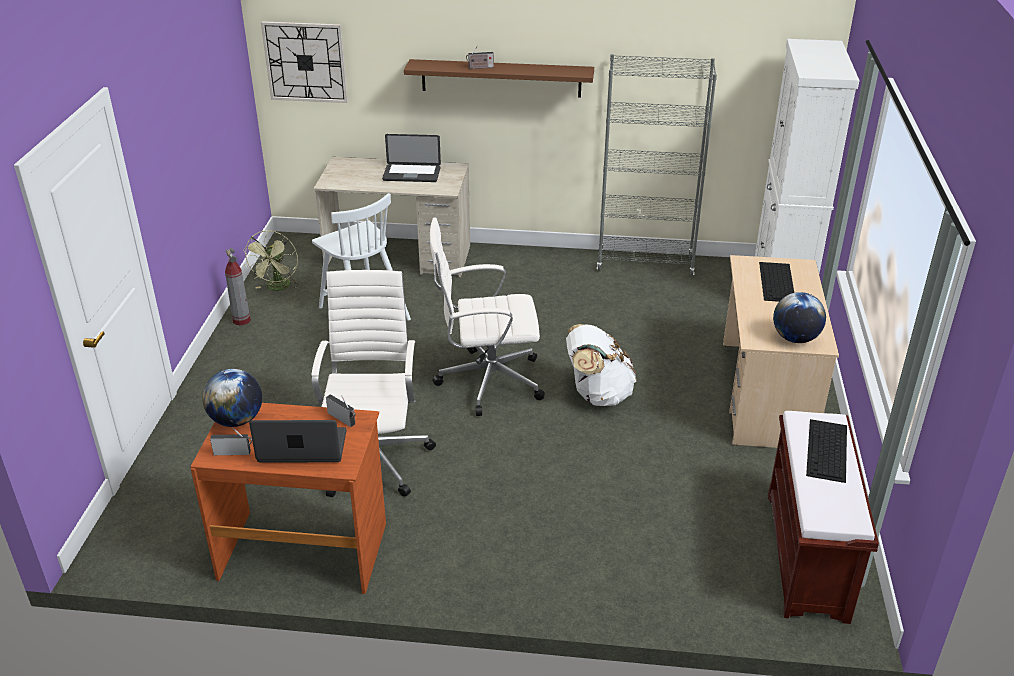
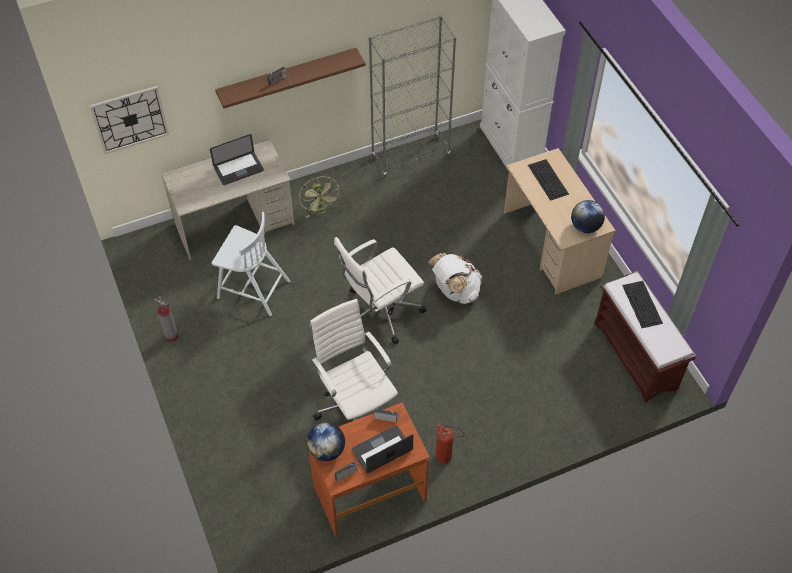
camera: 30 degrees left, 20 degrees up
(277, 288) = (170, 293): green fan -> green fan (321, 211)
(437, 558) = (447, 458): none -> fire extinguisher

